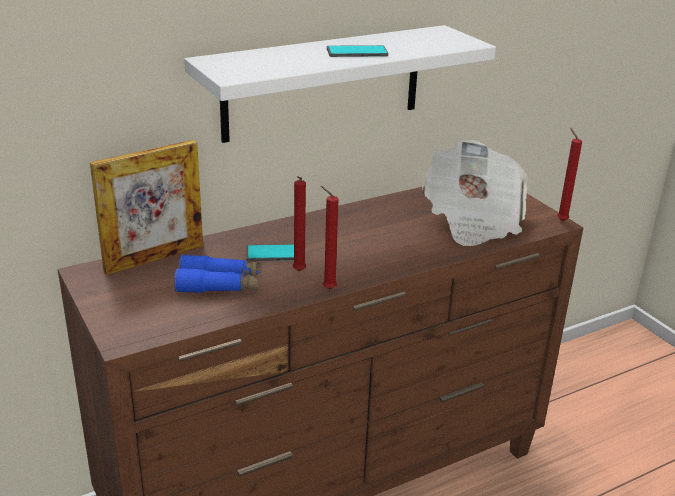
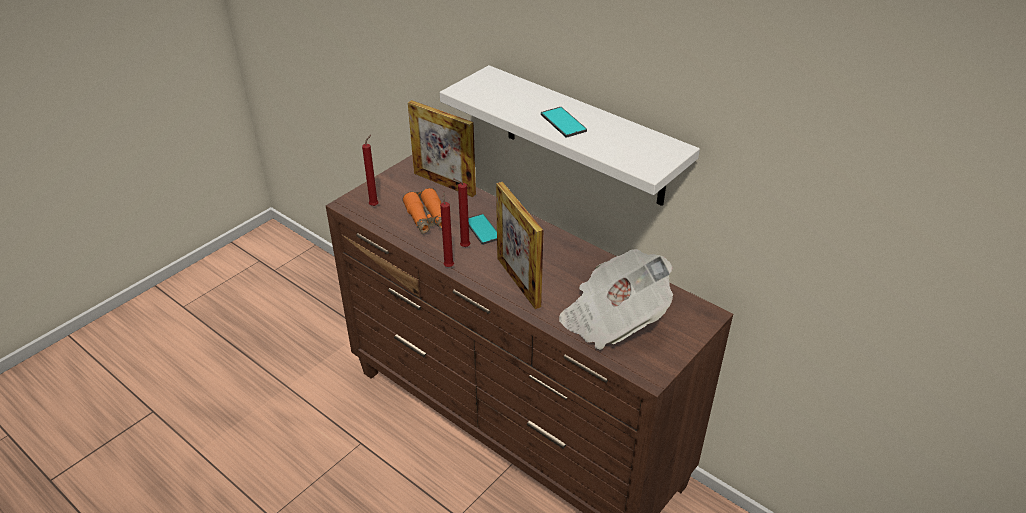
camera: 70 degrees right, 10 degrees up
(219, 284) = (427, 218): blue binoculars -> orange binoculars
(386, 253) = (518, 282): none -> picture frame
(560, 220) = (659, 378): red candle -> red candle (375, 205)

